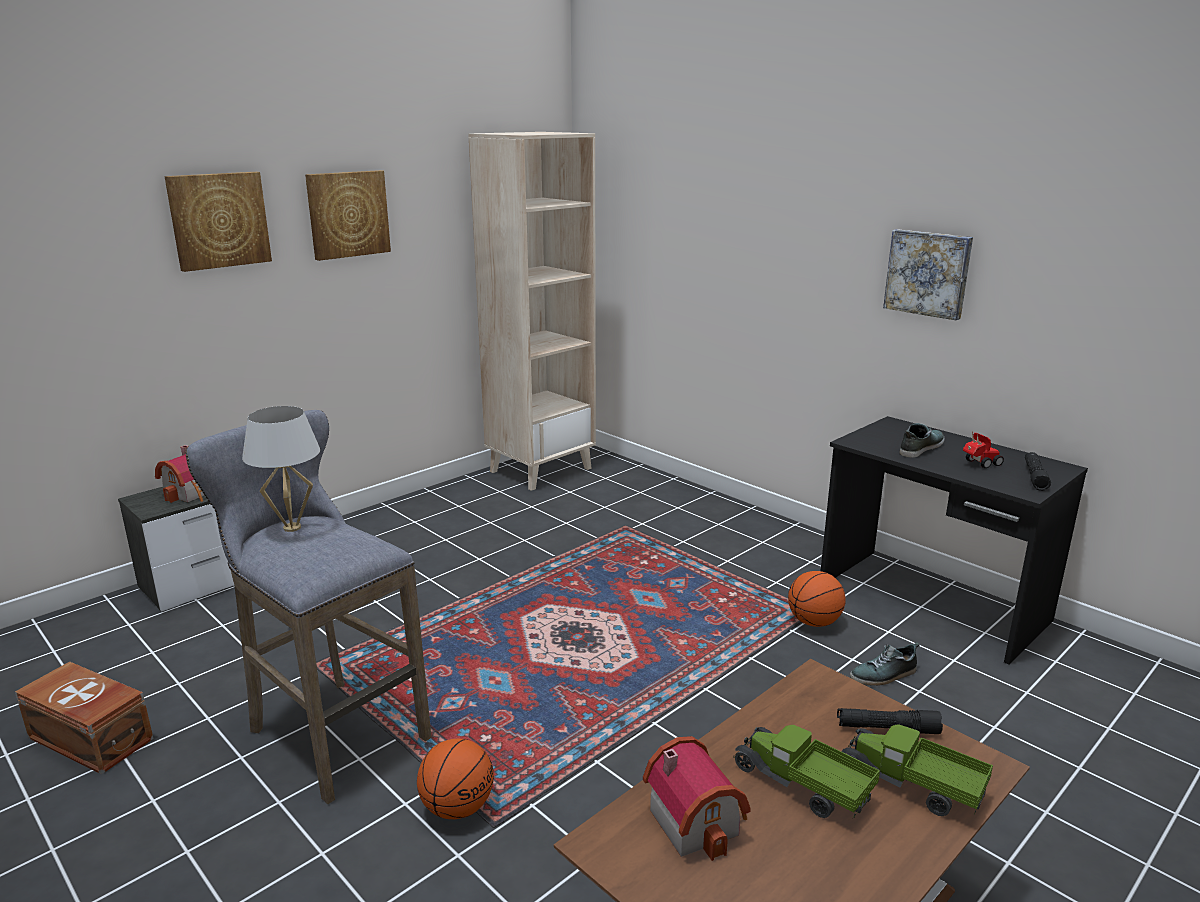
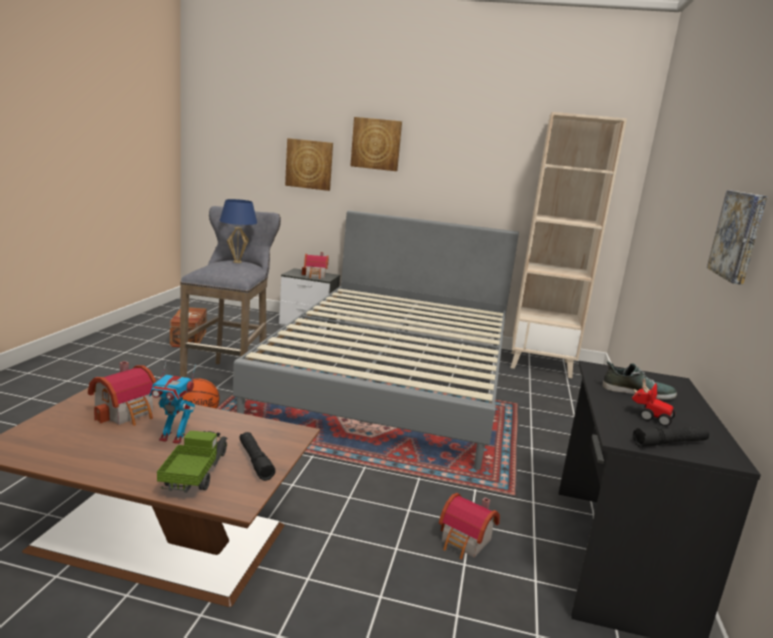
camera: 55 degrees right, 5 degrees down
(292, 527) = (237, 262): white table lamp -> blue table lamp
(348, 214) = (451, 154): picture -> picture (309, 164)
(485, 580) = (393, 379): none -> grey bed
(802, 786) = (173, 438): toy truck -> toy robot
(813, 622) = (498, 498): basketball -> none
(884, 675) = (466, 542): shoe -> toy house

